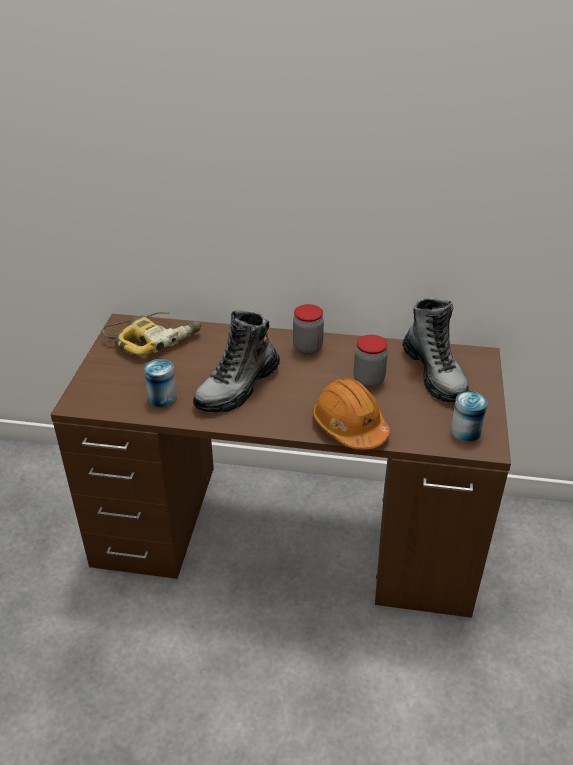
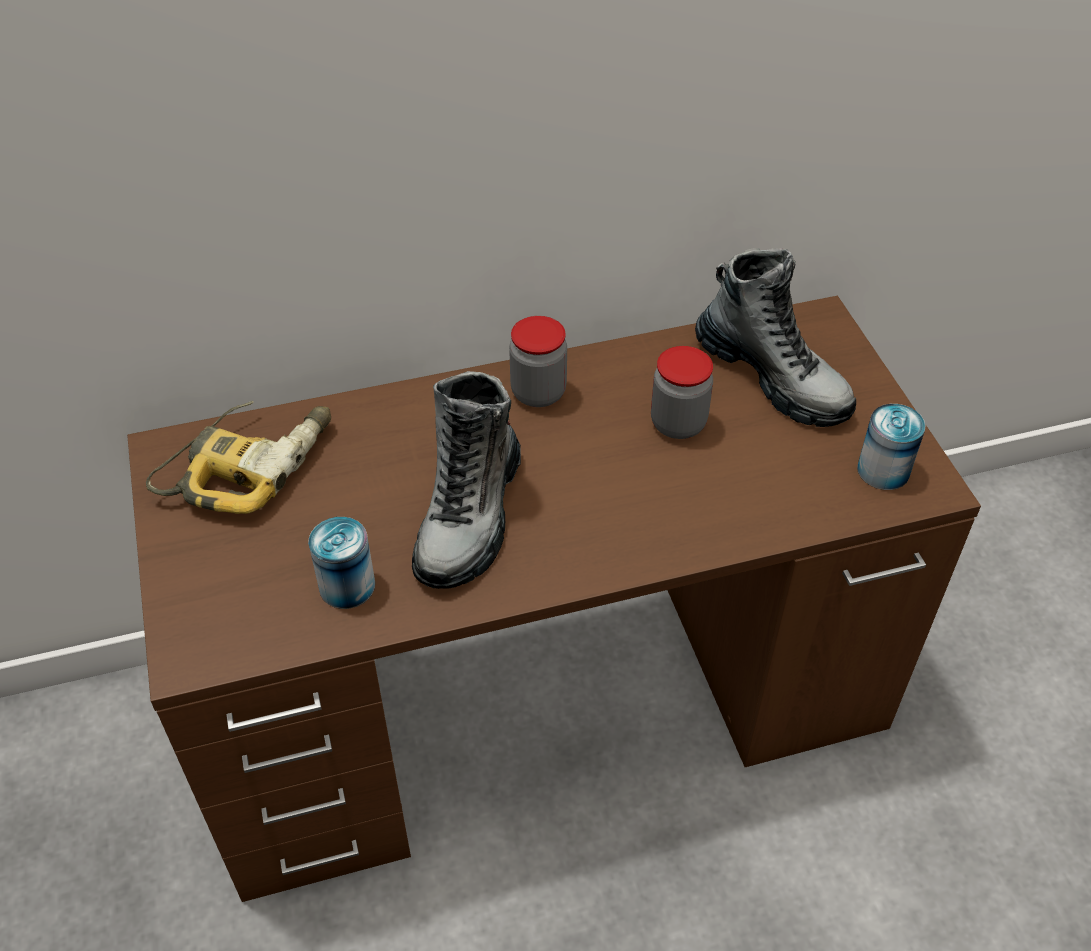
camera: 25 degrees left, 10 degrees up
(349, 426) = (704, 526): orange hard hat -> none

